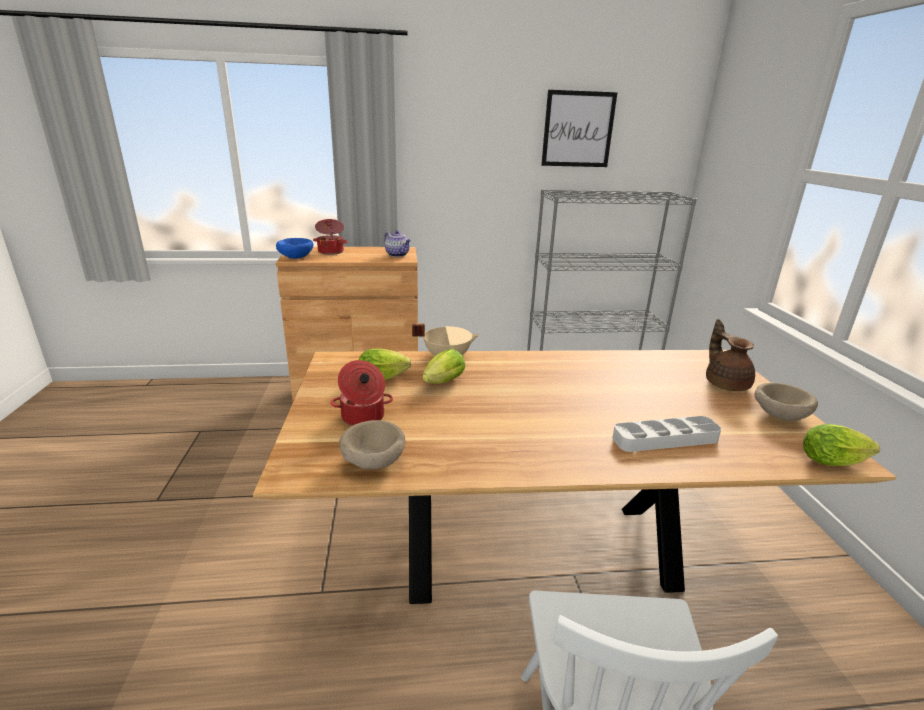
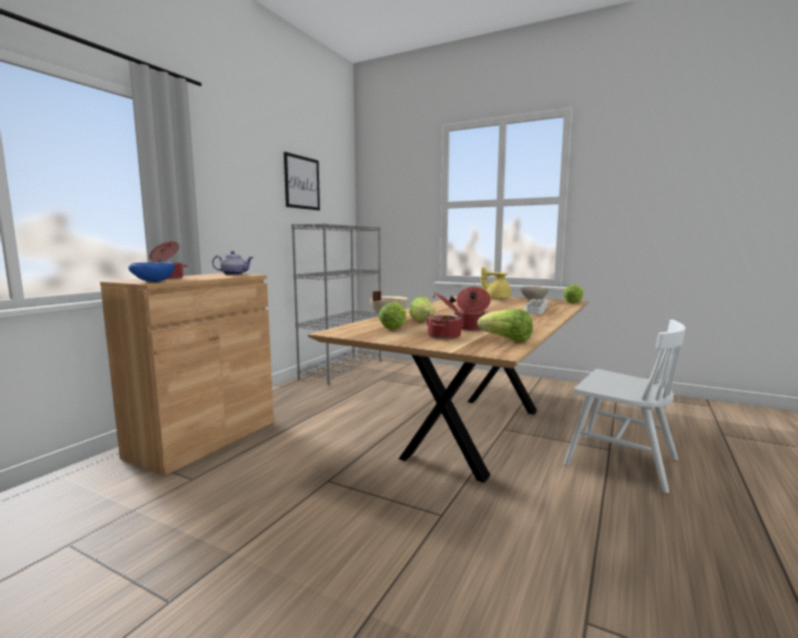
camera: 55 degrees left, 15 degrees down
(372, 462) = (506, 340): beige bowl -> lettuce
(430, 423) = (472, 328): none -> cooking pot
(725, 383) = (496, 299): brown teapot -> yellow teapot

